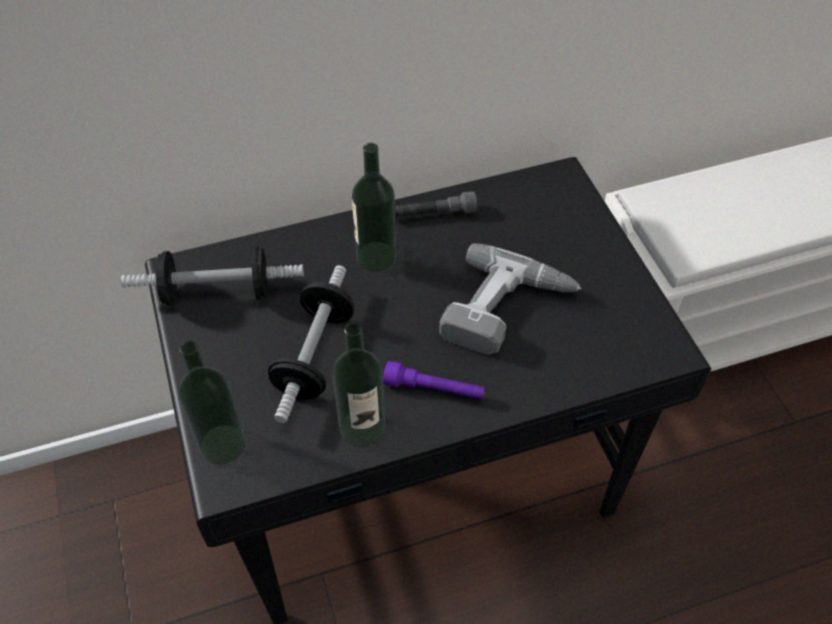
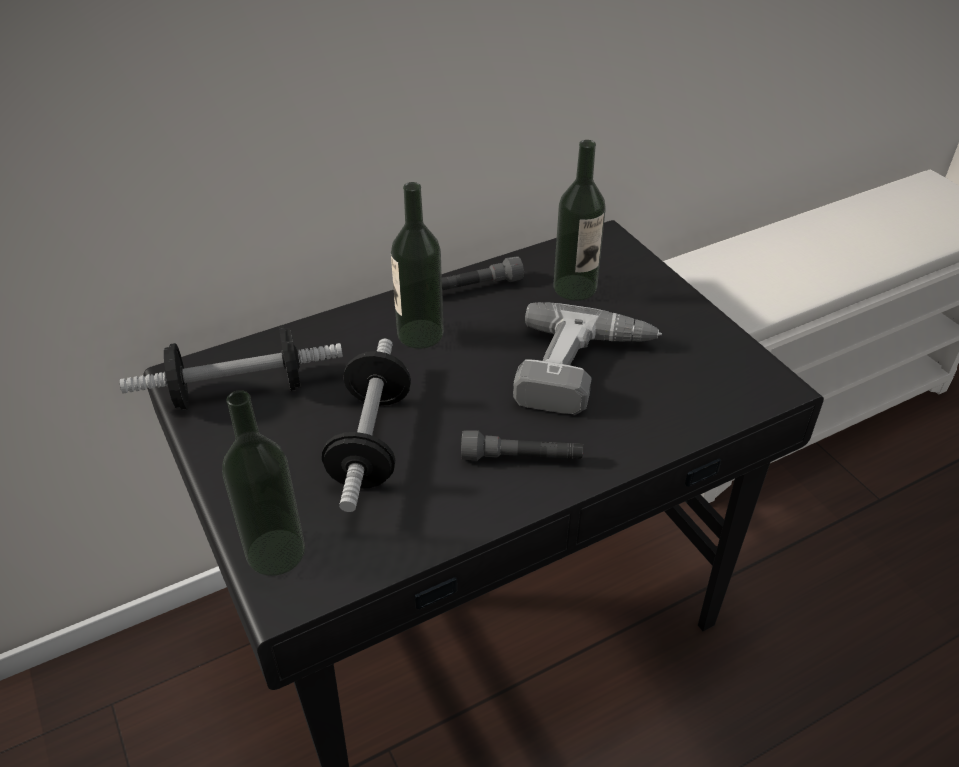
camera: 10 degrees left, 10 degrees down
(362, 427) = (446, 509): bottle -> bottle (575, 287)
(434, 389) = (521, 458): purple flashlight -> grey flashlight

